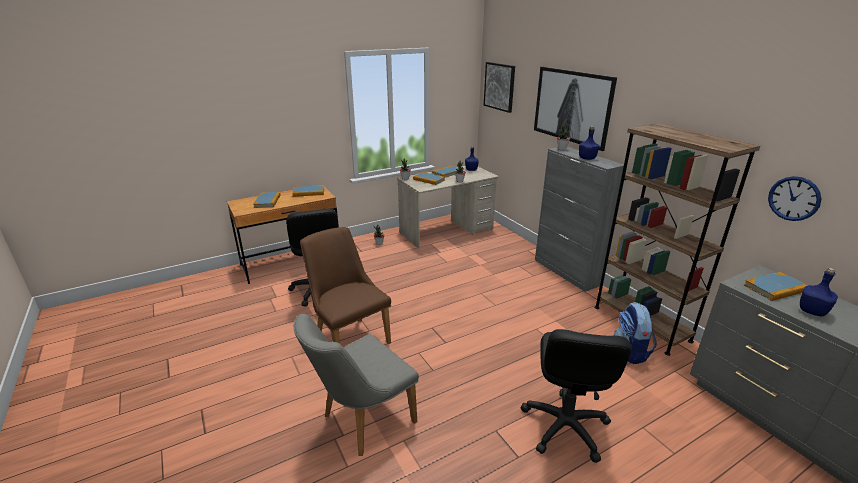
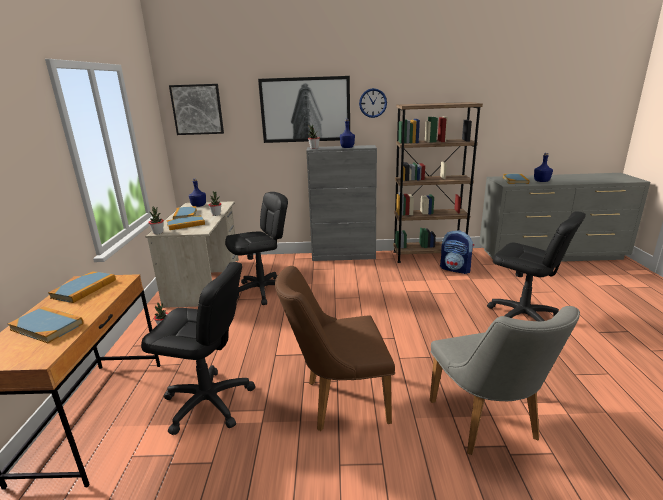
camera: 60 degrees left, 5 degrees down
(457, 257) = (262, 291): none -> black office chair
(794, 198) = (494, 129): wall clock -> wall clock (373, 103)

